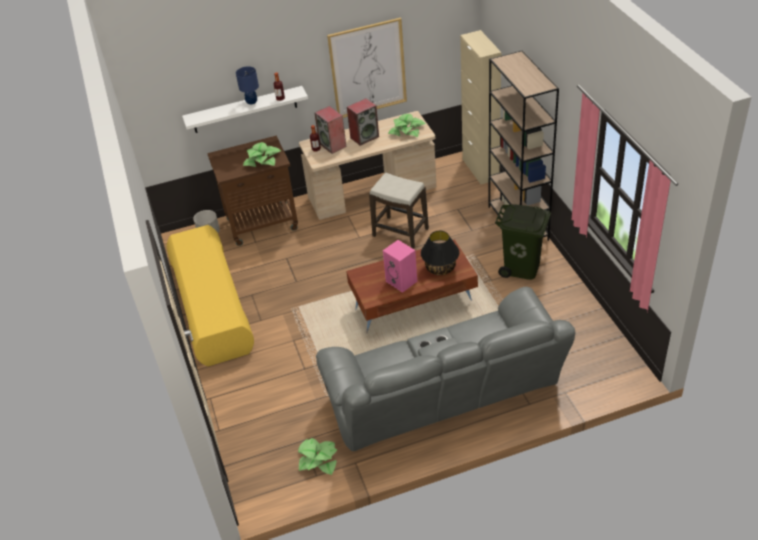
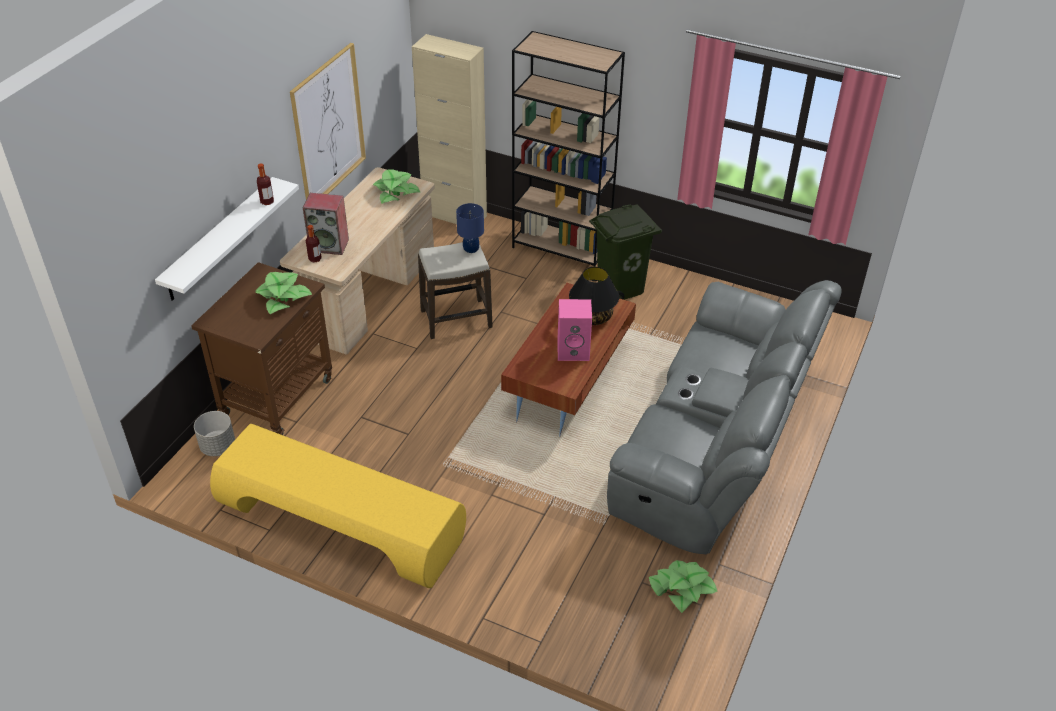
camera: 50 degrees left, 0 degrees up
(251, 102) = (233, 221): blue table lamp -> blue table lamp (470, 249)
(364, 137) = (355, 219): speaker -> none

